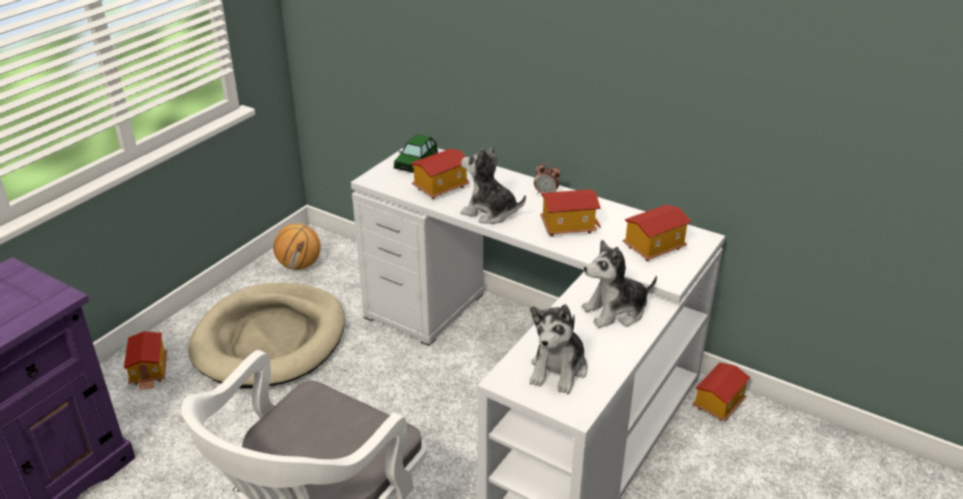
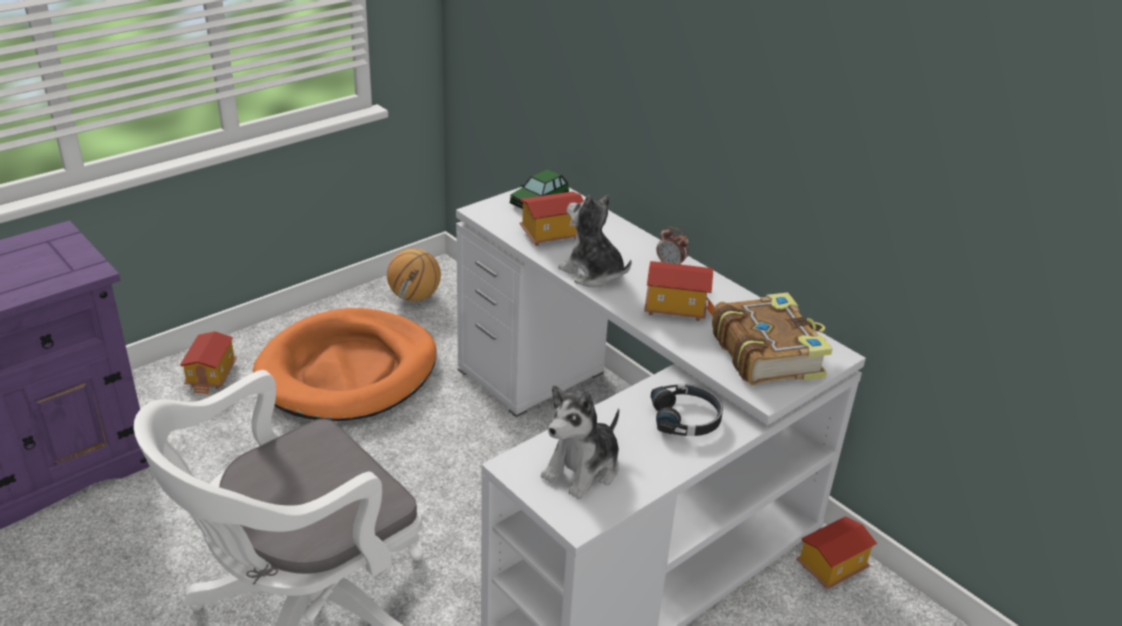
camera: 15 degrees right, 0 degrees up
(270, 340) = (348, 371): beige dog bed -> orange dog bed
(615, 312) = (686, 418): plush toy -> black headphones
(653, 247) = (767, 353): toy house -> book

